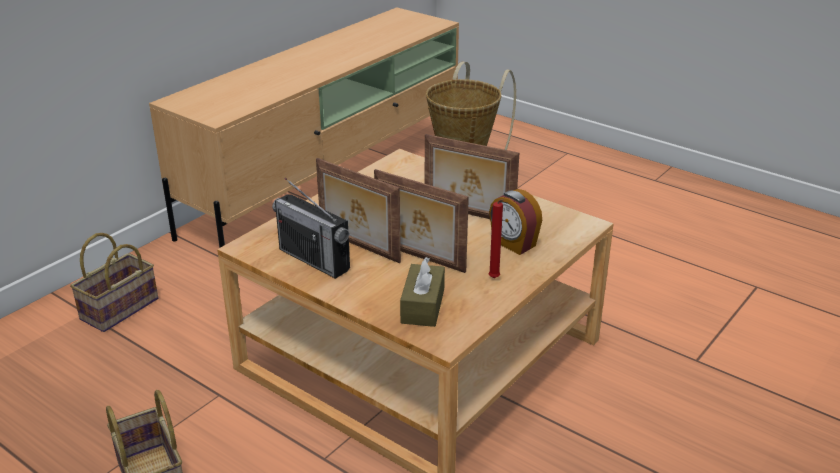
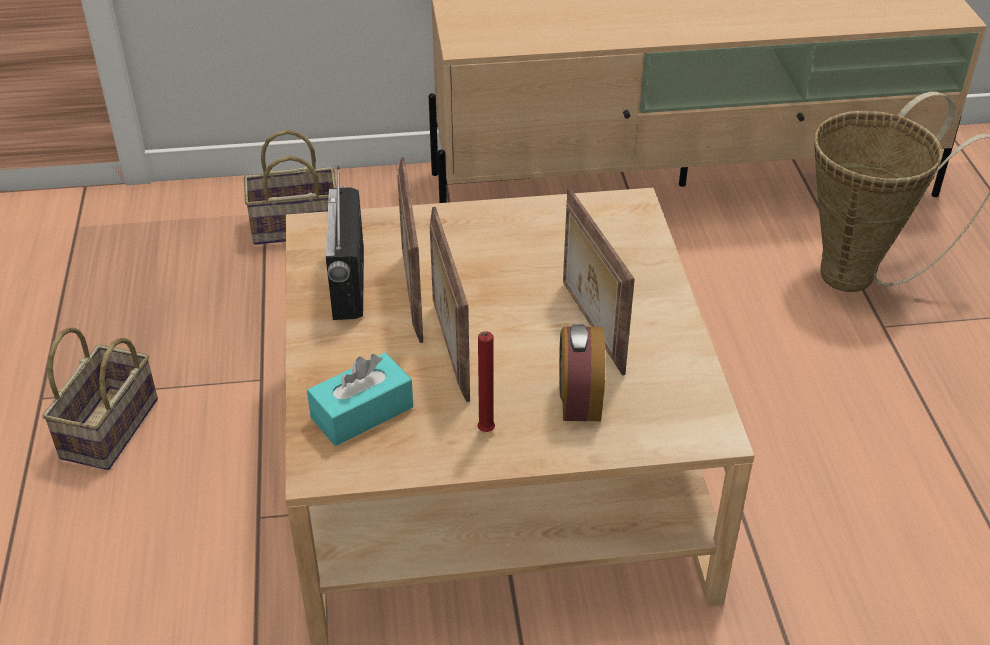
camera: 45 degrees right, 10 degrees up
(422, 306) = (362, 412): brown tissue box -> turquoise tissue box

